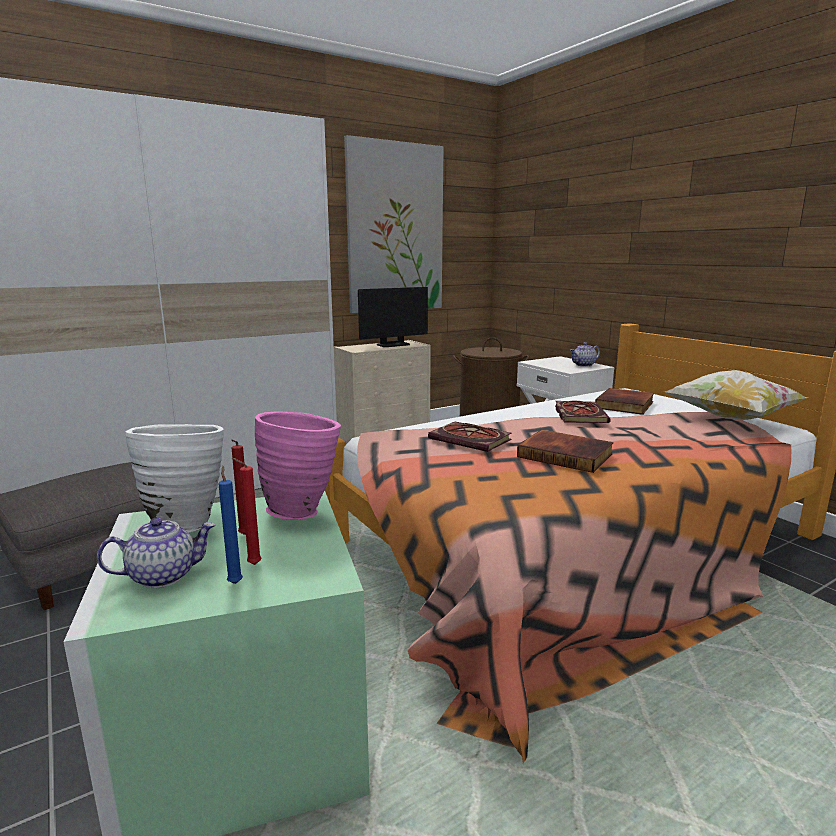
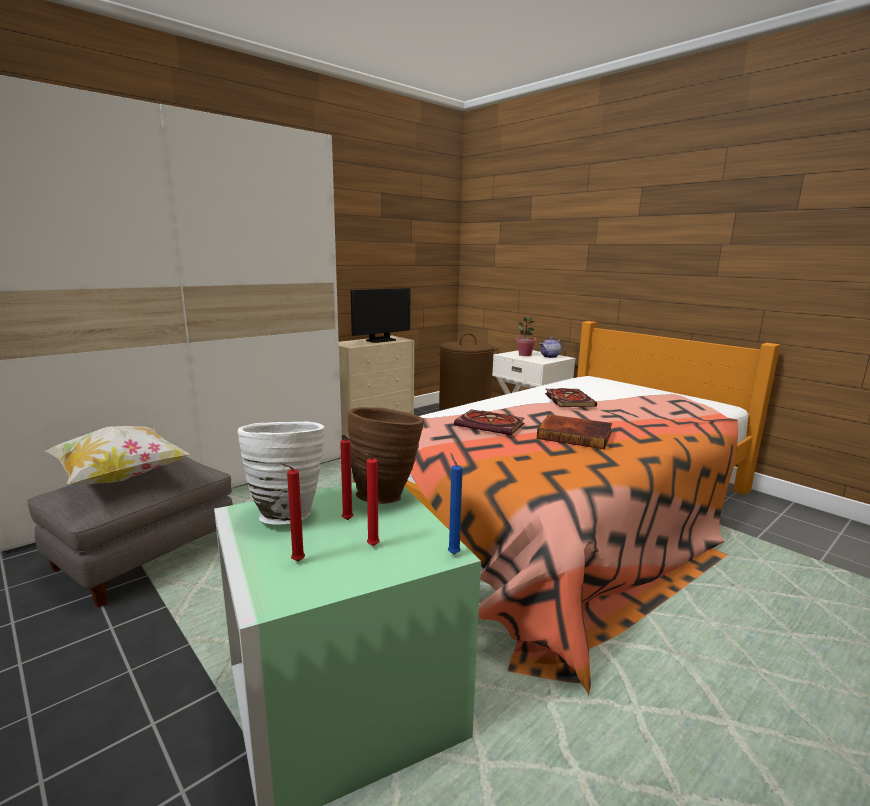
camera: 10 degrees left, 0 degrees up
(163, 575) = (296, 562): teapot -> red candle
(235, 582) = (366, 562): blue candle -> blue candle (453, 553)
(303, 510) = (386, 495): pink vase -> brown vase
(395, 229) = (380, 235): picture -> none
(554, 363) = (525, 355): none -> potted plant
(625, 405) = (597, 390): book -> none
(730, 418) = (684, 399): pillow -> pillow (121, 477)

